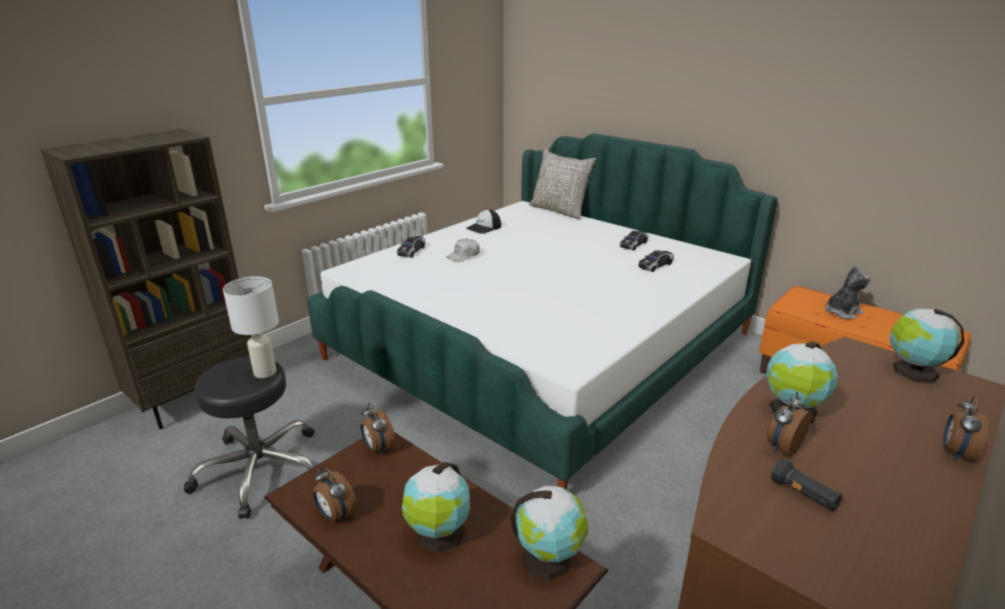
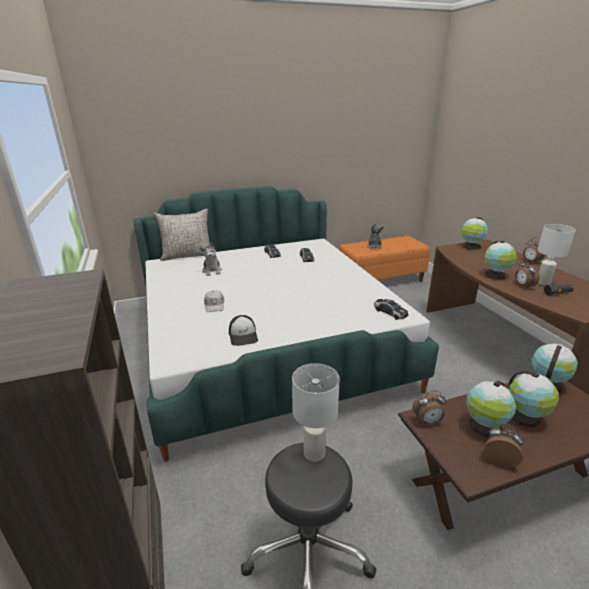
camera: 60 degrees left, 0 degrees up
(336, 515) = (499, 459): alarm clock -> alarm clock turned 135 degrees counterclockwise
(393, 496) = (484, 427): none -> globe
(411, 251) = (174, 323): toy car -> toy car (390, 312)
(484, 228) = (174, 285): cap -> cap (243, 335)
(539, 232) = (212, 271): none -> plush toy
(840, 474) = (543, 283): none -> white table lamp

